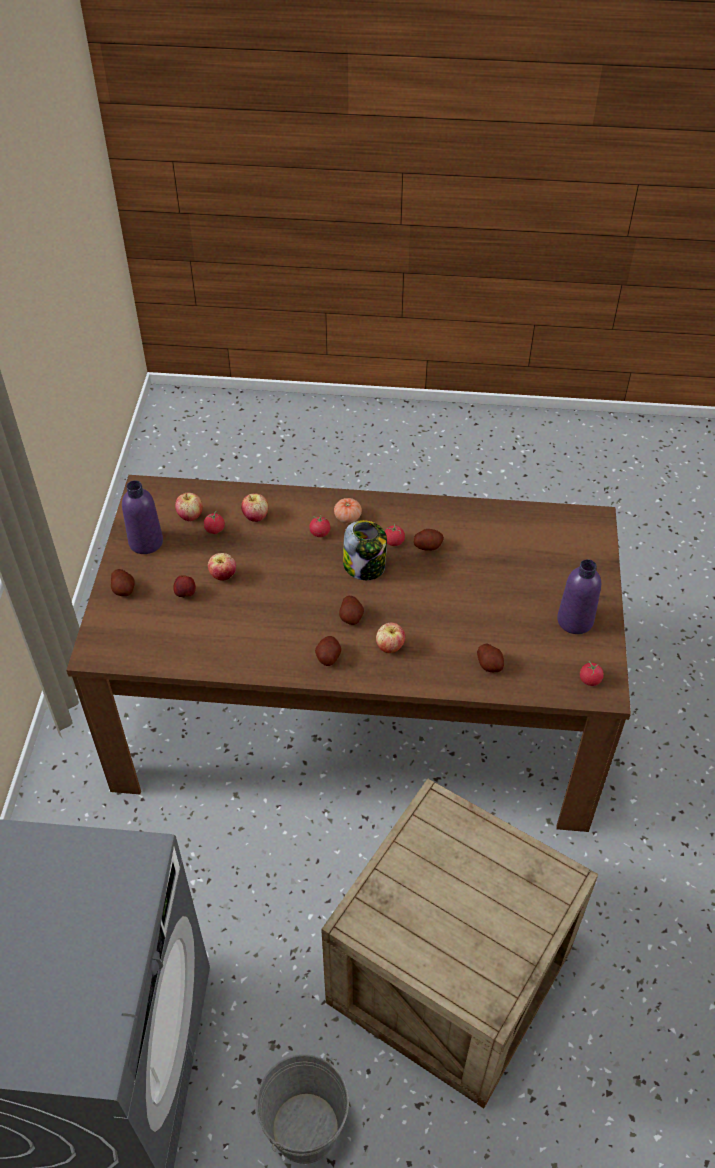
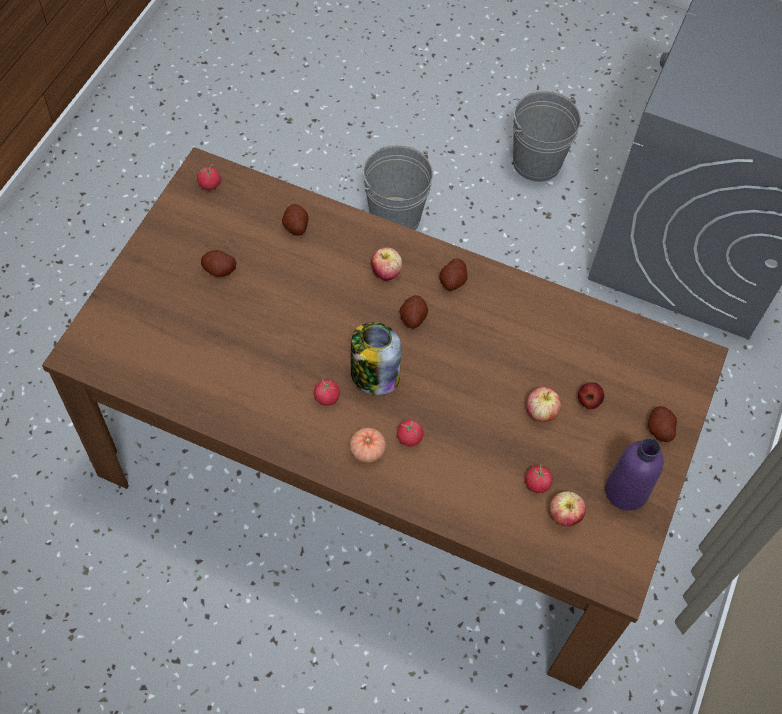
camera: 165 degrees left, 10 degrees up
(255, 516) = (481, 488): apple -> none
(428, 546) = (290, 379): potato -> potato (219, 270)
(448, 977) = (395, 217): crate -> grey bucket
(575, 620) = (184, 244): purple bottle -> none

